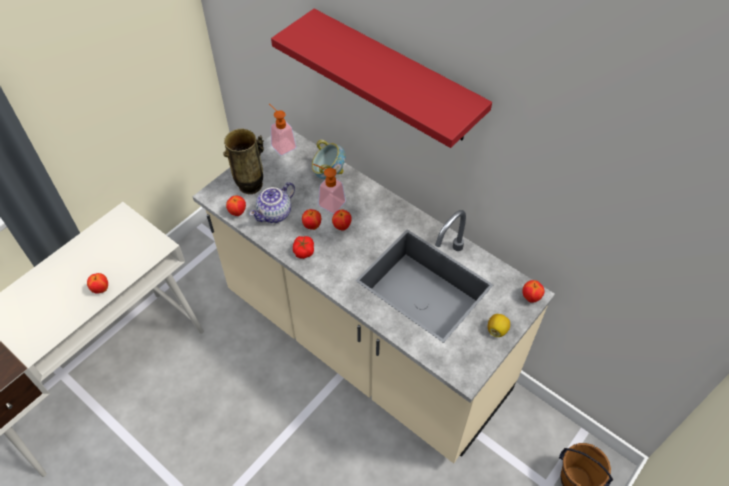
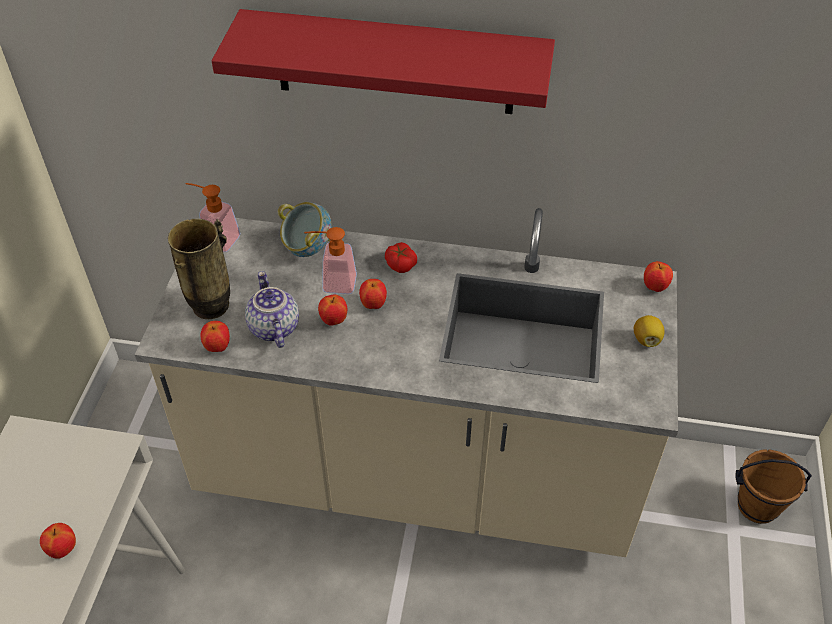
camera: 30 degrees left, 5 degrees down
(275, 214) = (272, 327): teapot -> teapot turned 150 degrees clockwise
(303, 251) = (345, 355): tomato -> tomato (400, 264)

